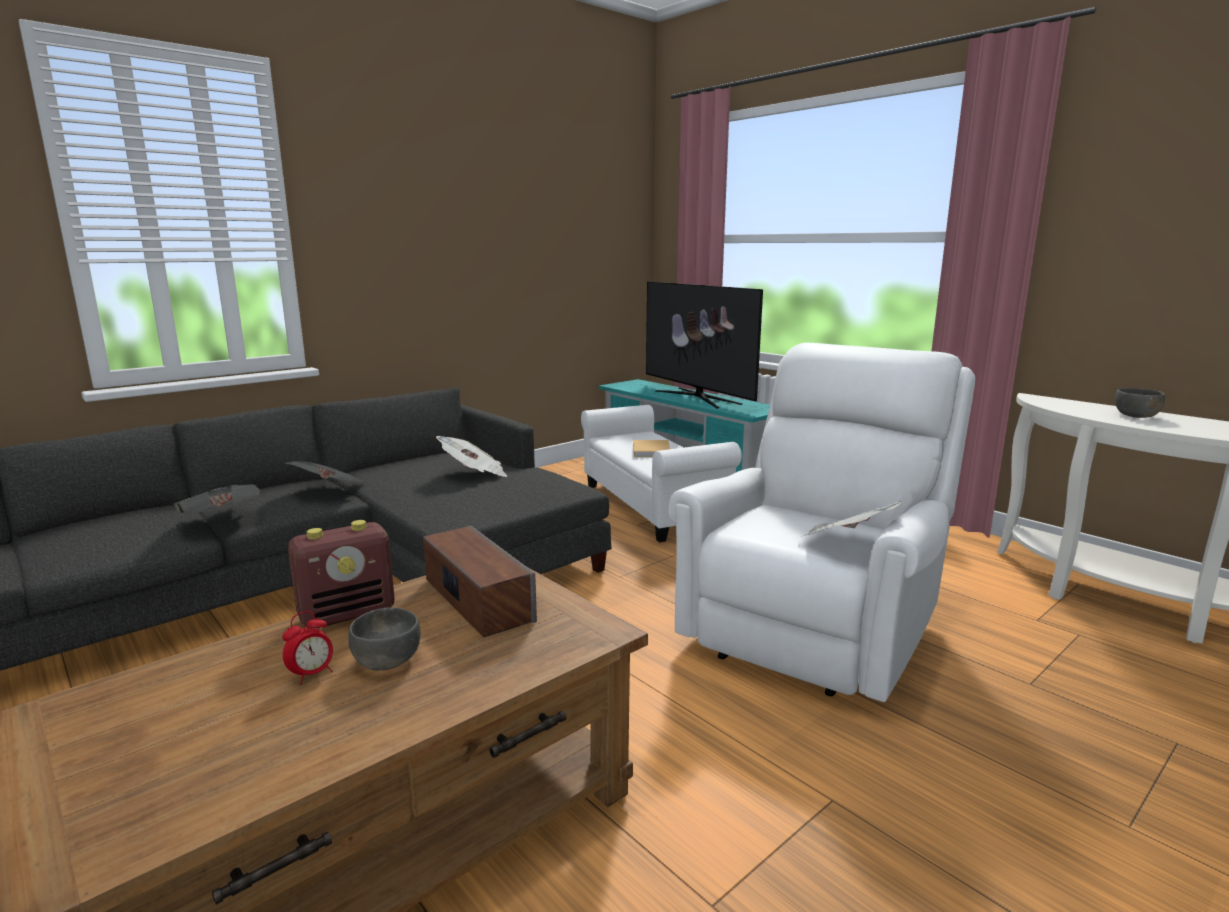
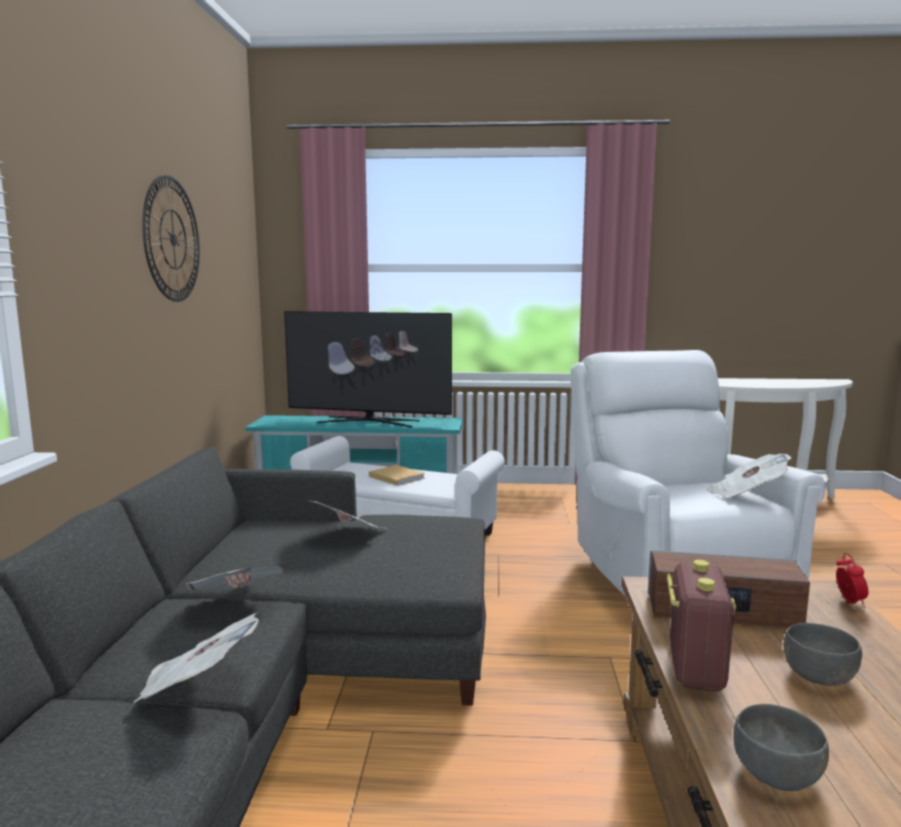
camera: 45 degrees left, 5 degrees down
(312, 674) = (823, 714): alarm clock -> alarm clock (849, 603)
(499, 216) = (172, 239): none -> wall clock
(1136, 416) = (741, 382): grey bowl -> grey bowl (777, 775)

